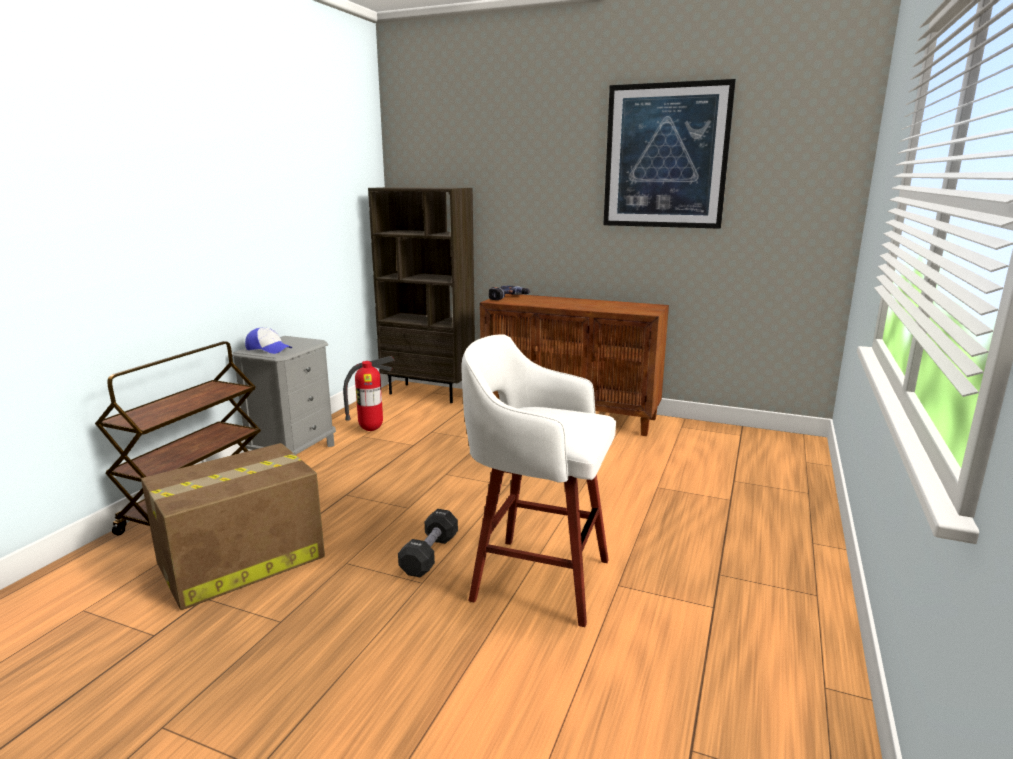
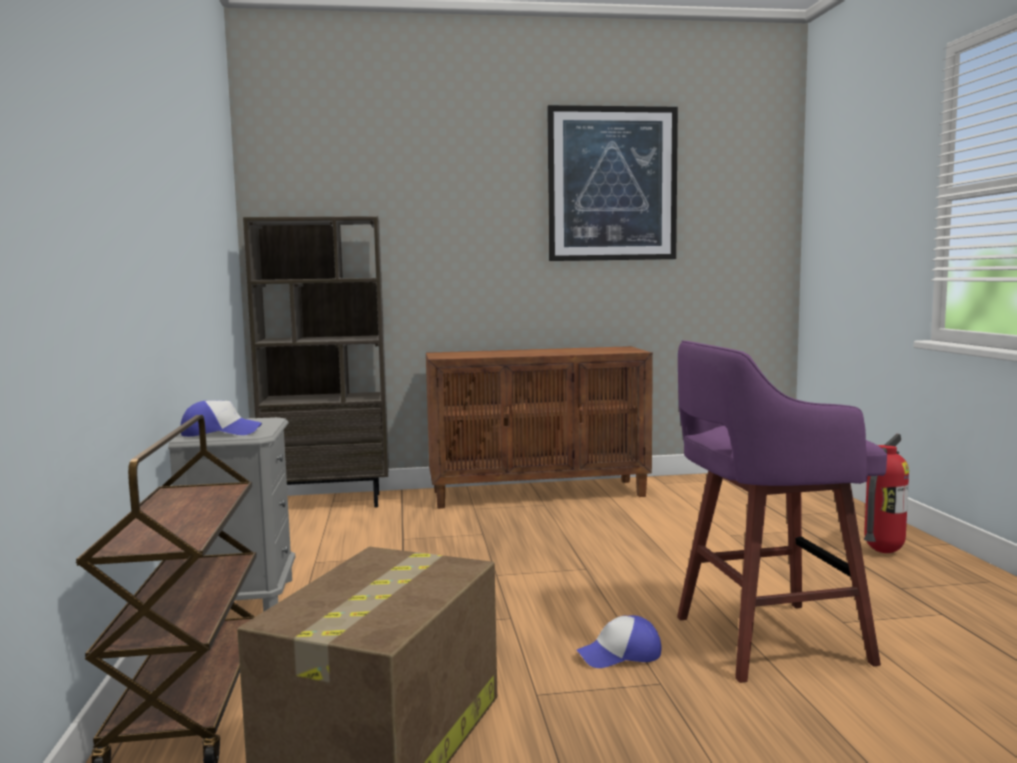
camera: 30 degrees left, 10 degrees down
(371, 429) = (315, 553): fire extinguisher -> fire extinguisher (882, 551)
(429, 555) = (620, 655): black dumbbell -> cap
(508, 298) = (450, 354): power drill -> none
(536, 578) = (764, 640): white stool -> purple stool

